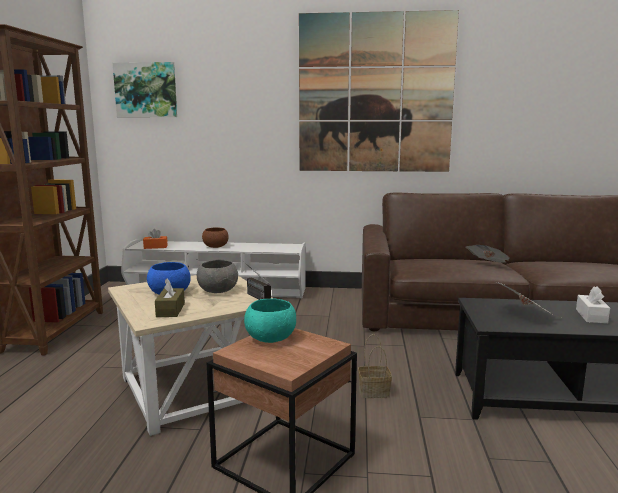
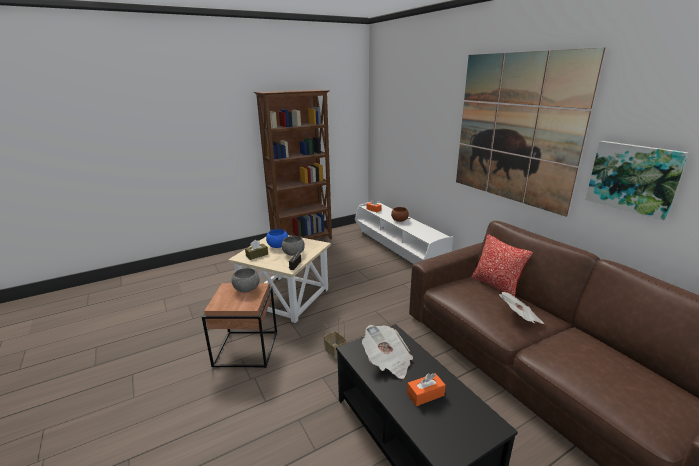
camera: 55 degrees right, 10 degrees up
(146, 90) = (388, 108): picture -> picture (633, 178)
(270, 338) = (246, 289): turquoise bowl -> grey bowl
(425, 258) = (496, 286): none -> pillow
(591, 316) = (425, 394): white tissue box -> orange tissue box

